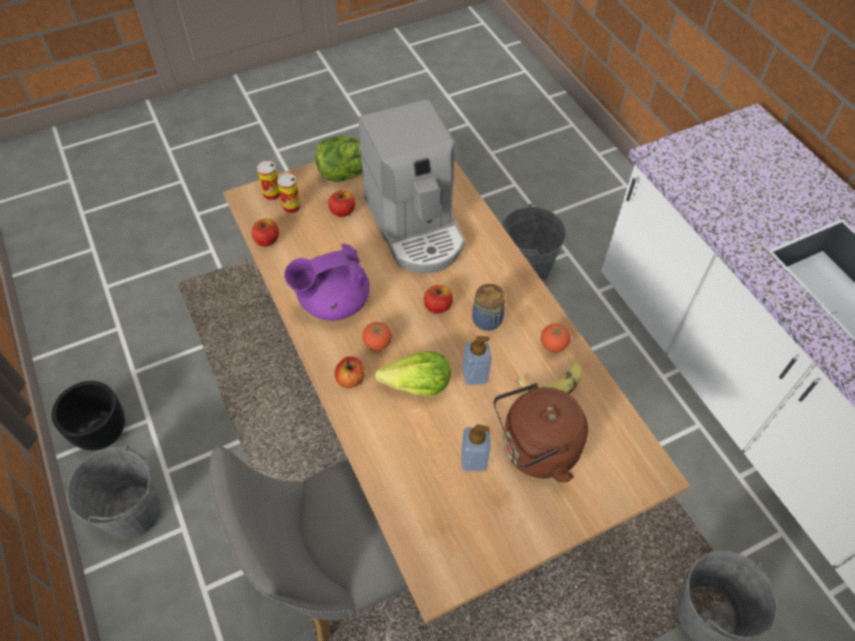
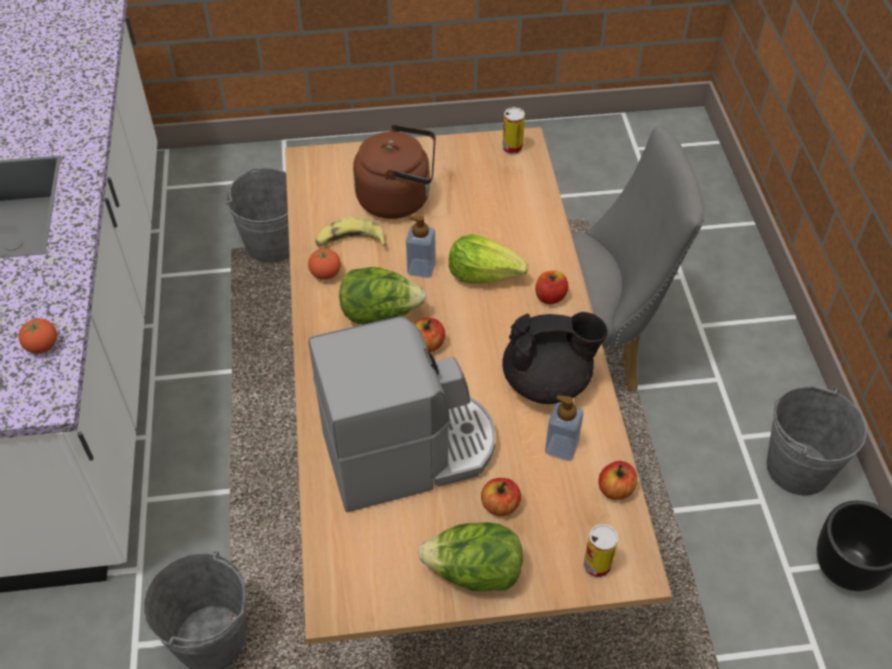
camera: 160 degrees left, 5 degrees down
(292, 207) = (571, 534): can -> can (512, 148)
(332, 302) = (548, 381): purple teapot -> black teapot
(377, 343) = (510, 323): tomato -> tomato (42, 346)
(416, 227) = (409, 452): coffee machine -> coffee machine turned 75 degrees clockwise
(473, 460) = (457, 205): soap dispenser -> soap dispenser (561, 447)
(487, 321) = (380, 314): jar -> lettuce

